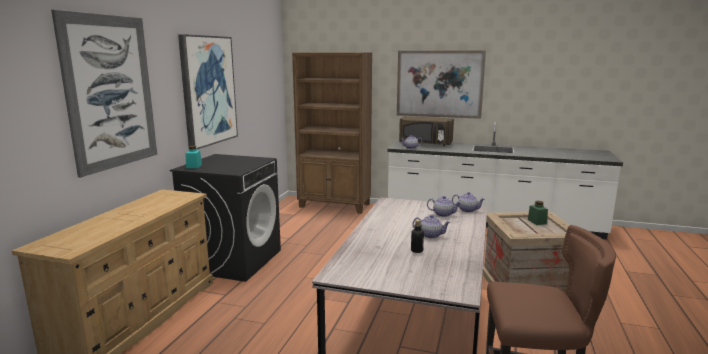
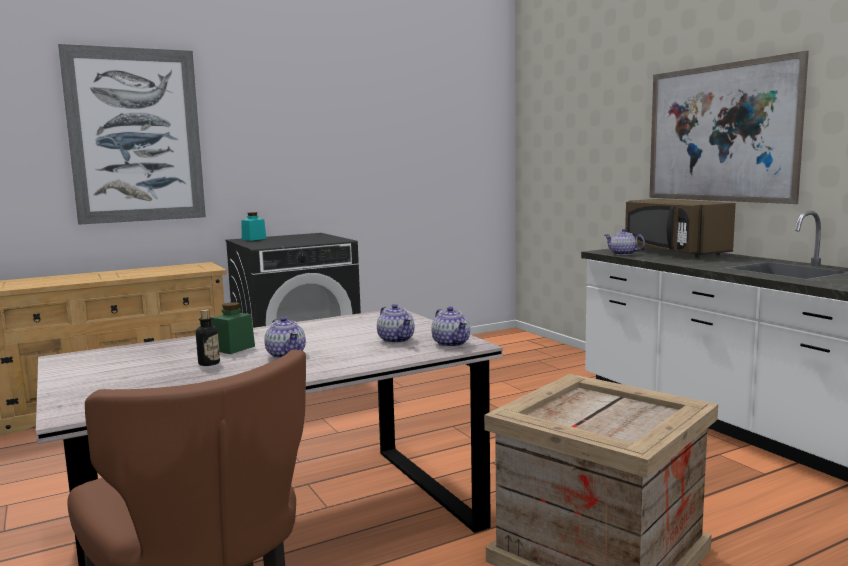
camera: 45 degrees right, 5 degrees down
(208, 90) = (317, 146): picture -> none
(335, 205) = (548, 351): brown bookcase -> none
(537, 222) = (636, 412): green jar -> green jar (234, 348)

